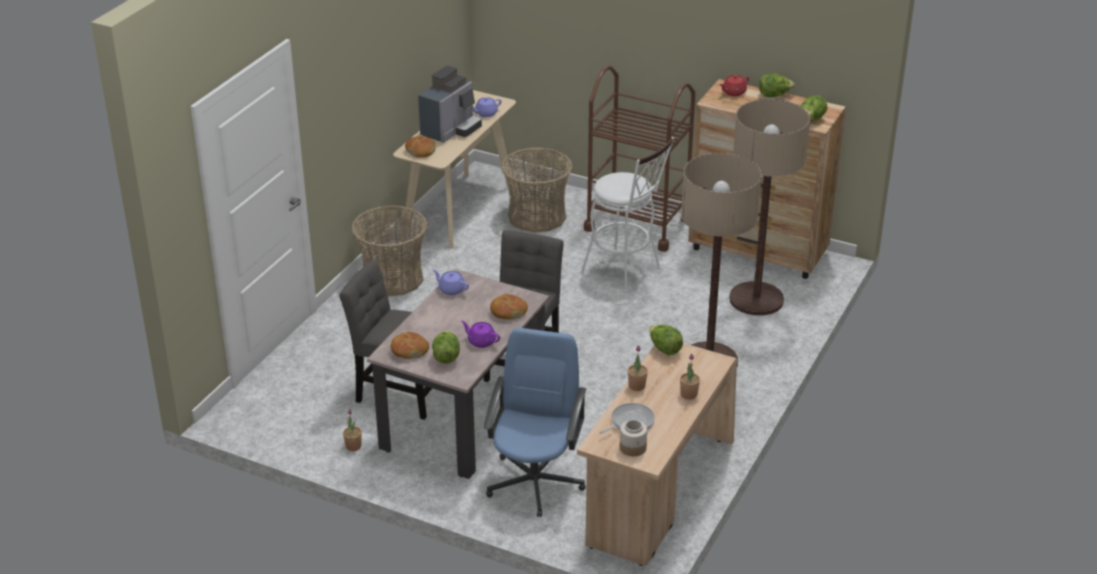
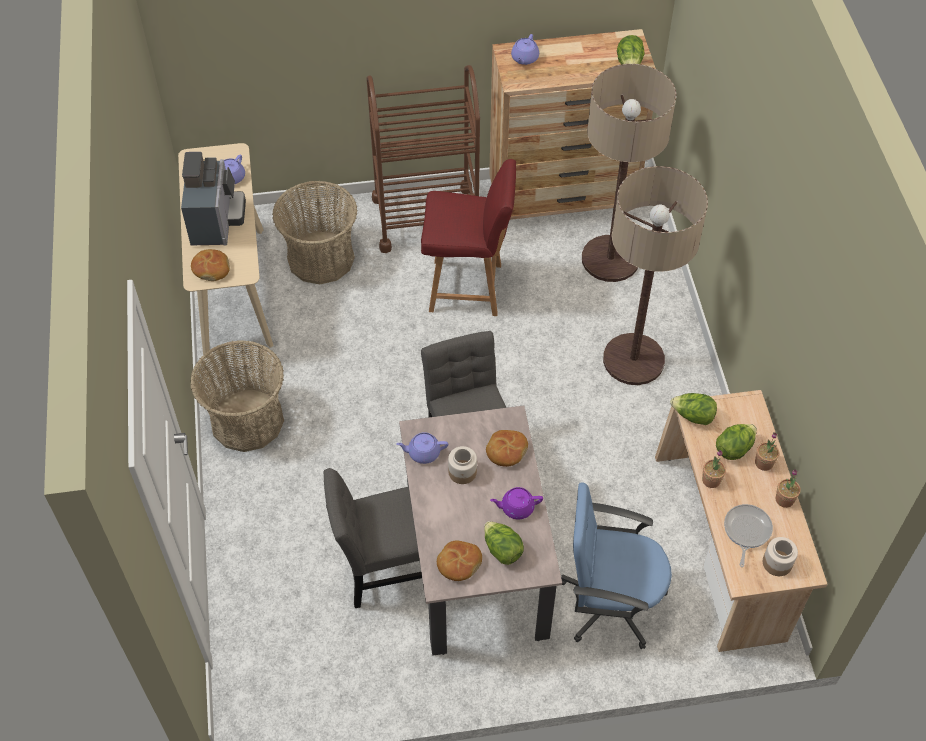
camera: 35 degrees left, 20 degrees up
(353, 446) = (404, 668): potted plant -> potted plant (784, 499)
(466, 309) = (462, 472): none -> jar
(535, 481) = (609, 602): blue office chair -> blue office chair turned 60 degrees counterclockwise
(625, 273) = (468, 288): white stool -> red chair
(733, 92) = (524, 58): red teapot -> purple teapot
(774, 95) = (566, 44): lettuce -> lettuce (734, 448)

